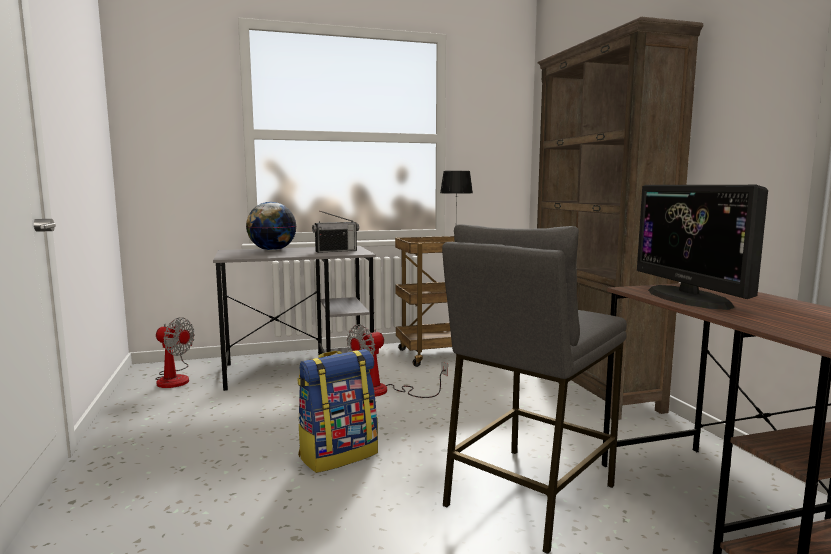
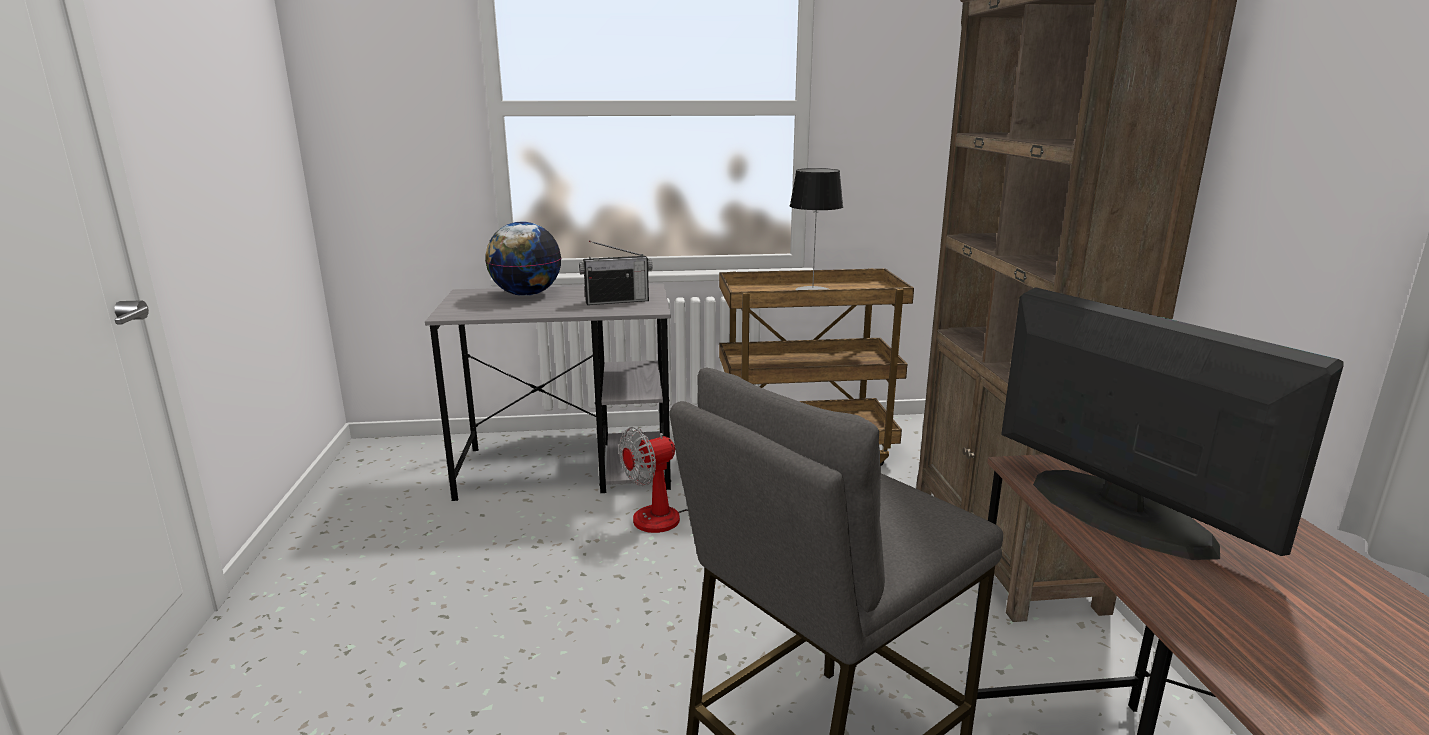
camera: 10 degrees right, 10 degrees up
(174, 378) = (395, 471): fan -> none
(338, 455) = (566, 648): backpack -> none
(689, 298) = (1118, 512): monitor -> monitor turned 150 degrees clockwise

